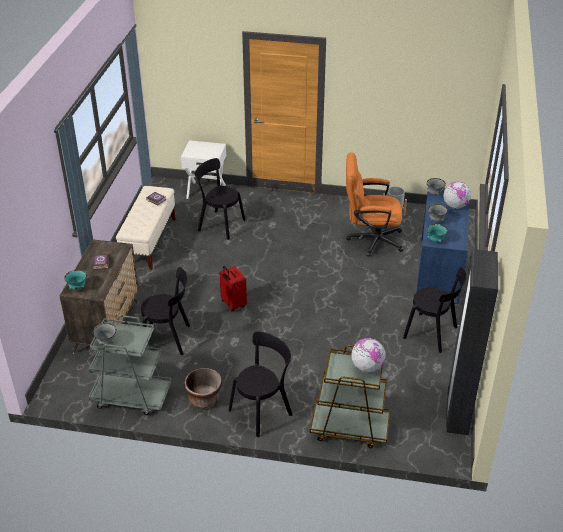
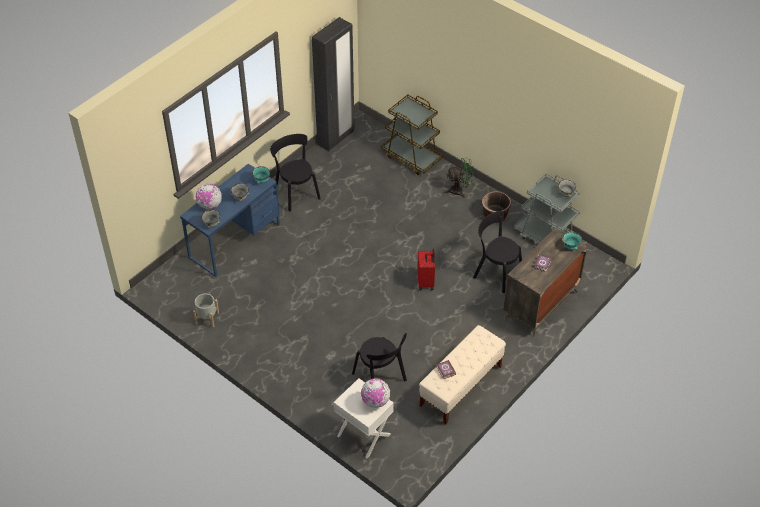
camera: 150 degrees left, 10 degrees up
(262, 410) = (460, 190): black chair -> green fan
(367, 367) = (403, 111): globe -> globe (375, 401)
(370, 240) = (259, 296): orange office chair -> none

